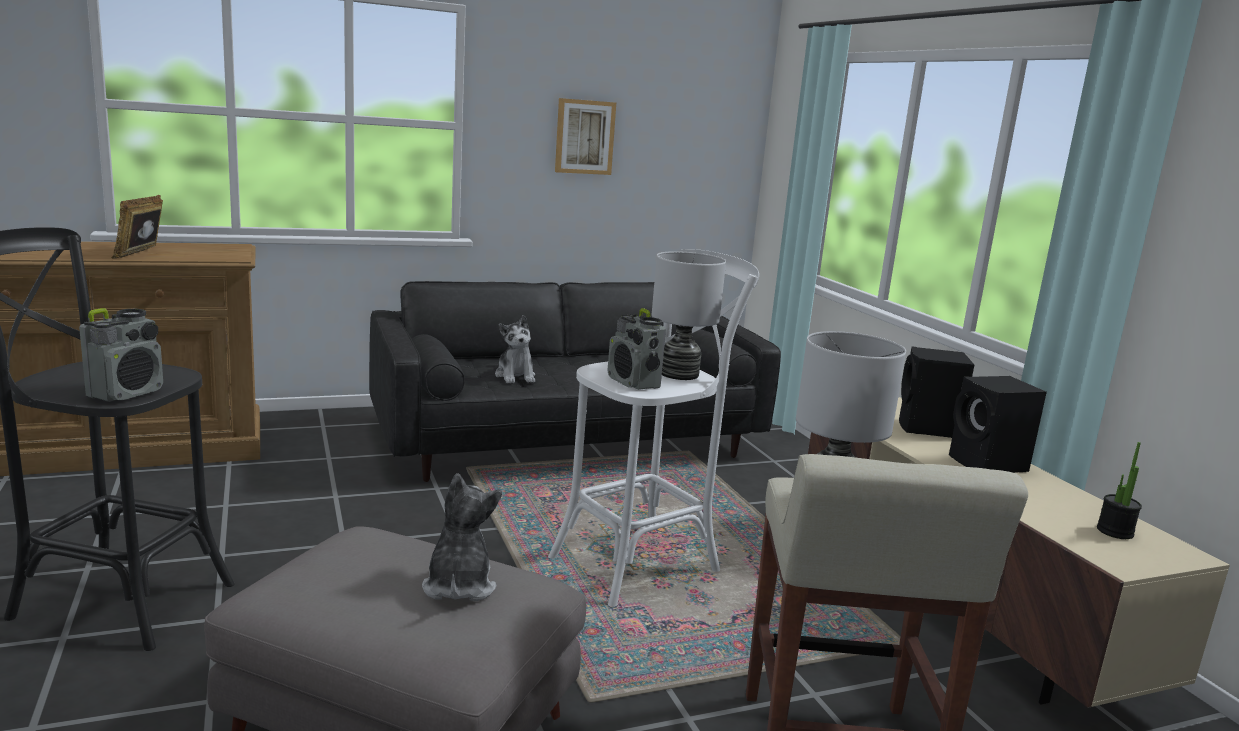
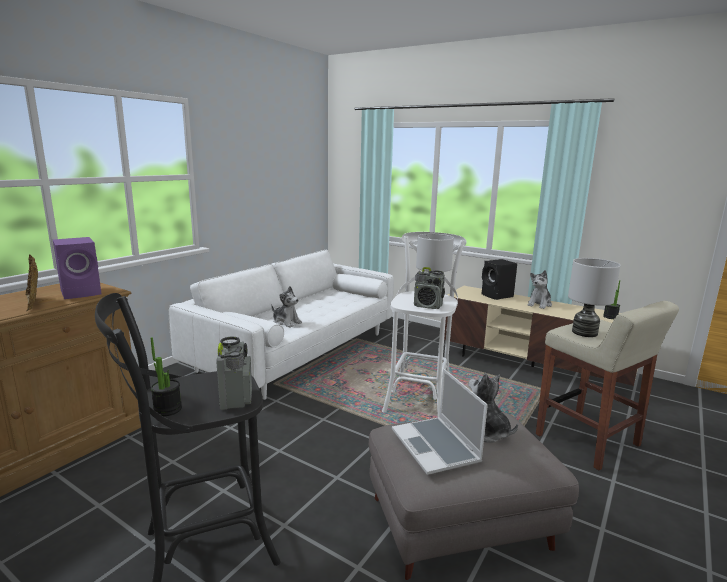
camera: 35 degrees left, 0 degrees up
(54, 381) = (167, 409): none -> potted plant
(206, 255) = (83, 292): none -> purple speaker
(352, 569) = (436, 447): none -> laptop
(566, 440) = (296, 351): black sofa -> white sofa
(584, 137) = (254, 176): picture -> none
(988, 465) = (539, 304): black speaker -> plush toy

